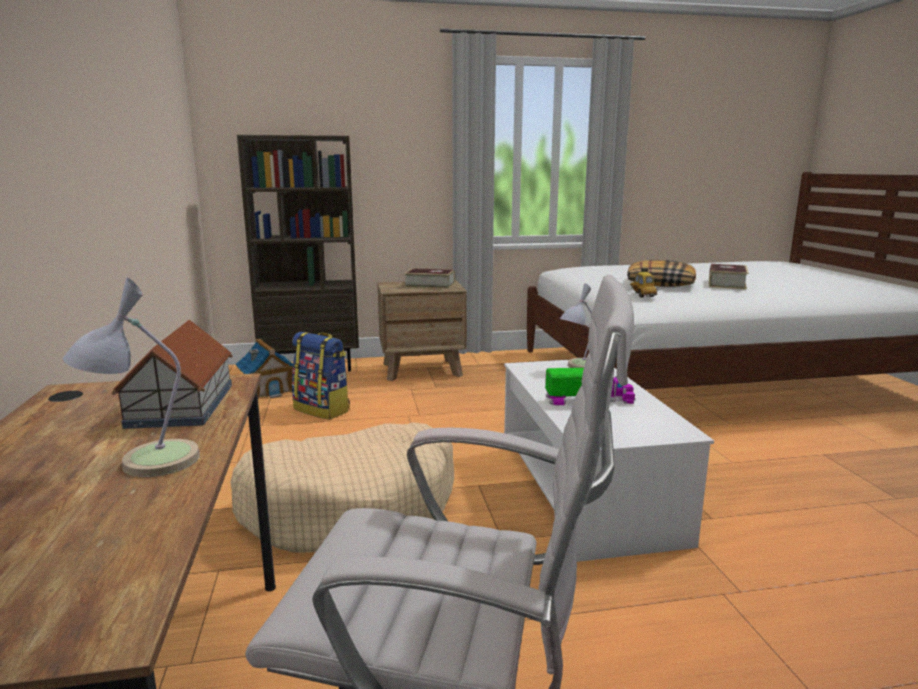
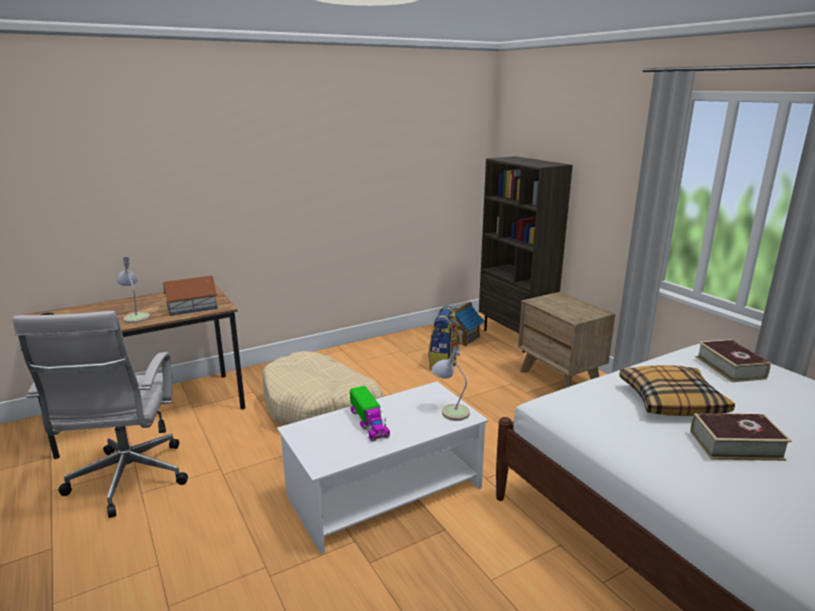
camera: 70 degrees right, 5 degrees up
(430, 285) = (575, 309): book -> book (730, 367)
(642, 295) = (591, 394): toy car -> none

